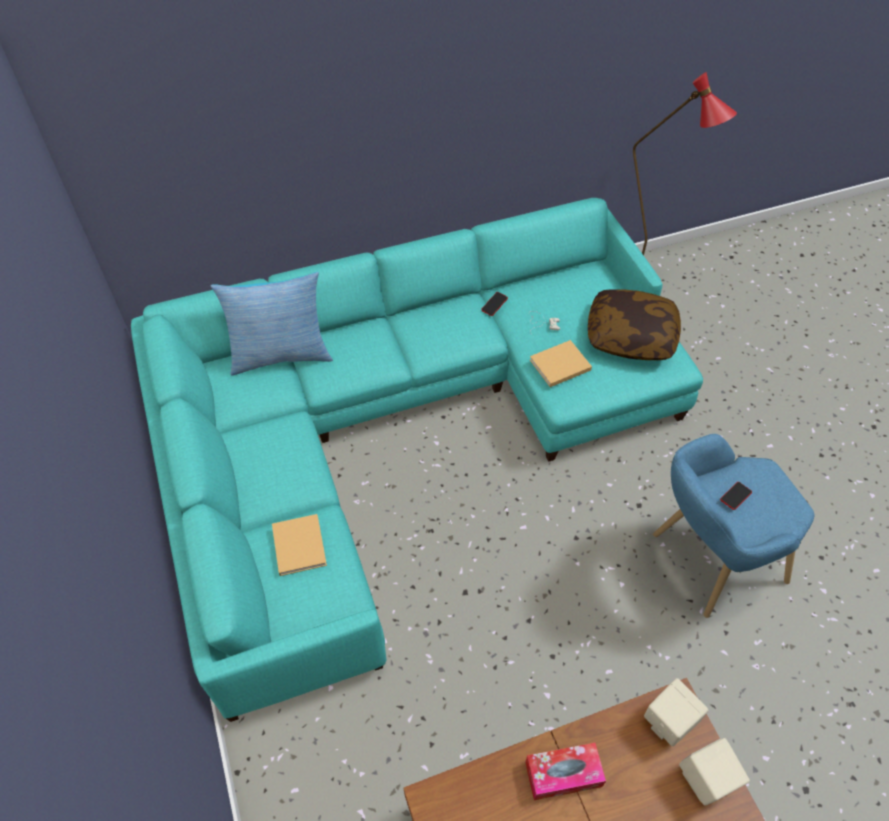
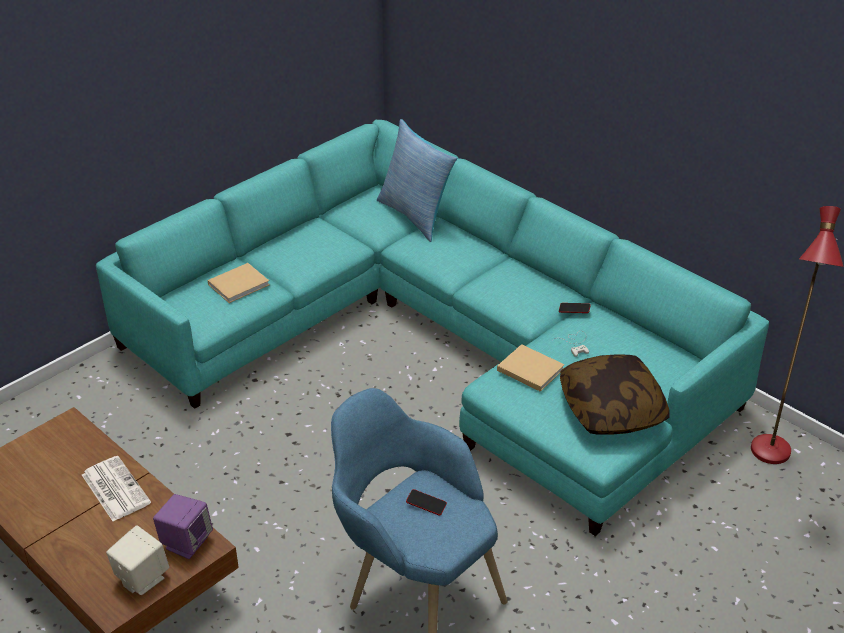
camera: 65 degrees right, 15 degrees down
(563, 774) = (114, 488): tissue box -> newspaper
(668, 722) = (186, 542): beige speaker -> purple speaker

